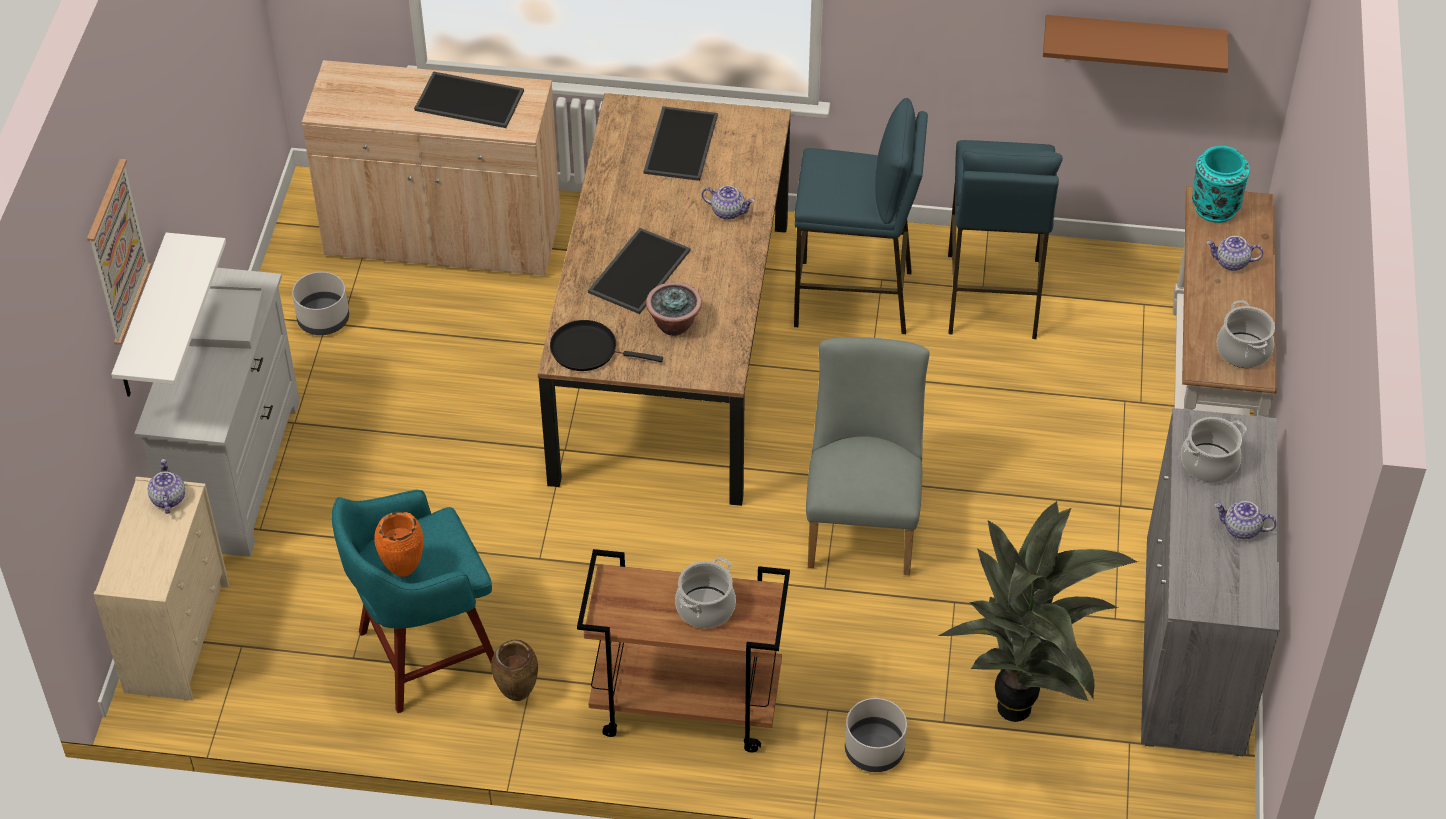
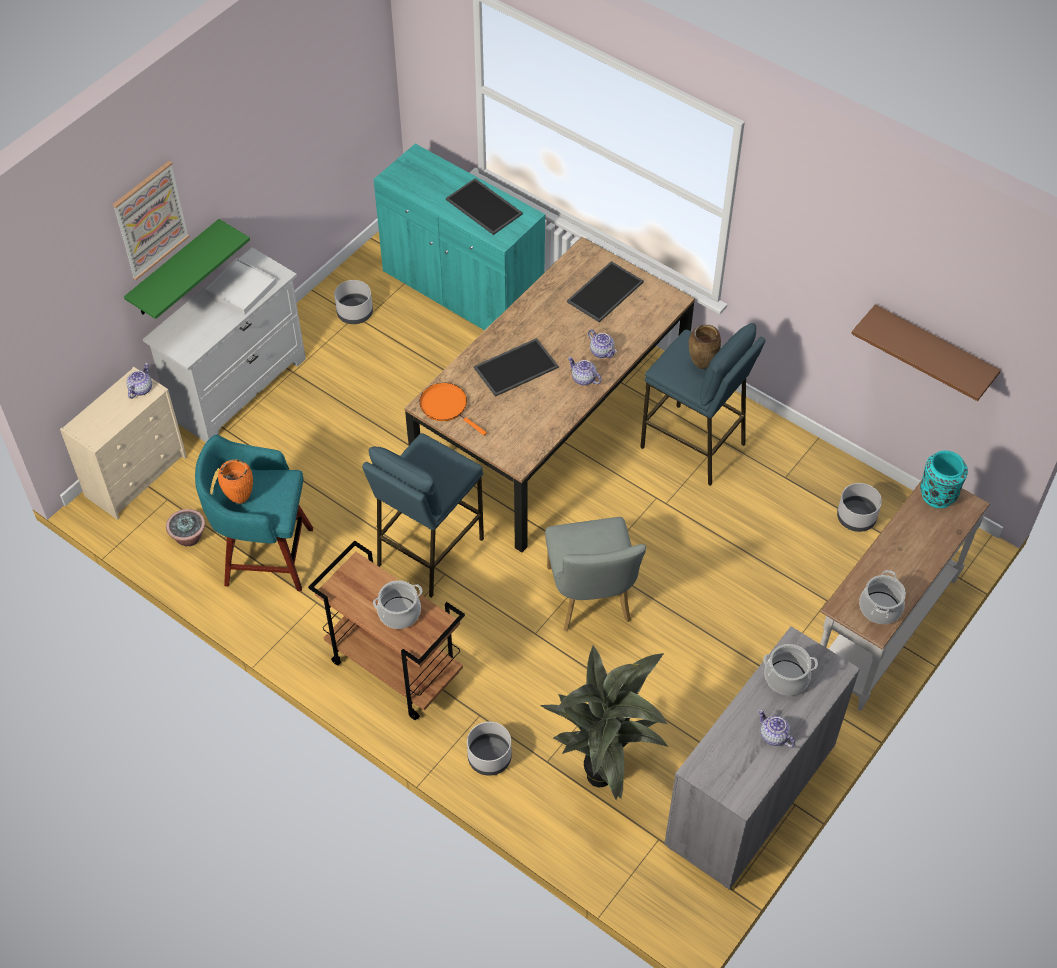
camera: 30 degrees right, 5 degrees up
(143, 320) = (175, 270): white shelf -> green shelf
(443, 237) = (462, 290): beige cabinet -> turquoise cabinet
(517, 695) = (299, 610): brown vase -> brown vase (701, 365)
(588, 350) = (446, 406): black frying pan -> orange frying pan
(674, 324) = (511, 413): potted plant -> potted plant (189, 537)
(862, 521) = (591, 600): grey chair -> grey chair turned 135 degrees clockwise
(992, 296) = (787, 485): blue stool -> blue stool (429, 551)
(1092, 298) = (856, 517): none -> grey planter
(1231, 263) = (919, 540): teapot -> teapot (583, 379)

